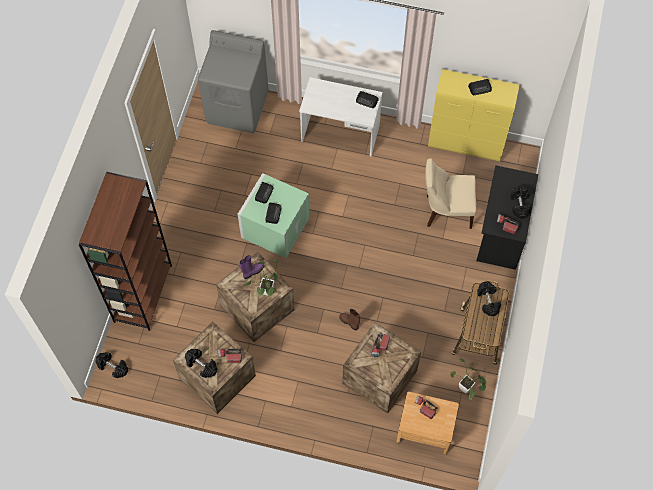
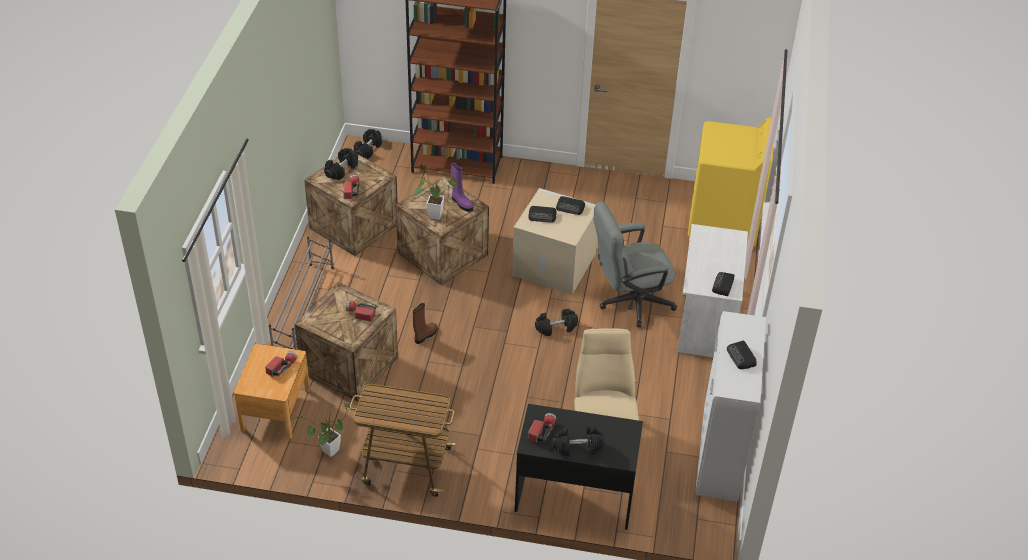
camera: 85 degrees right, 20 degrees down
(237, 108) = (723, 224): grey washing machine -> yellow washing machine
(275, 226) = (555, 264): green storage box -> beige storage box
(316, 413) = (304, 308): none -> grey shoe rack
(319, 180) = (629, 302): none -> grey office chair
(466, 144) = (720, 456): yellow cabinet -> white cabinet
(488, 301) = (421, 411): black dumbbell -> black dumbbell (556, 328)

